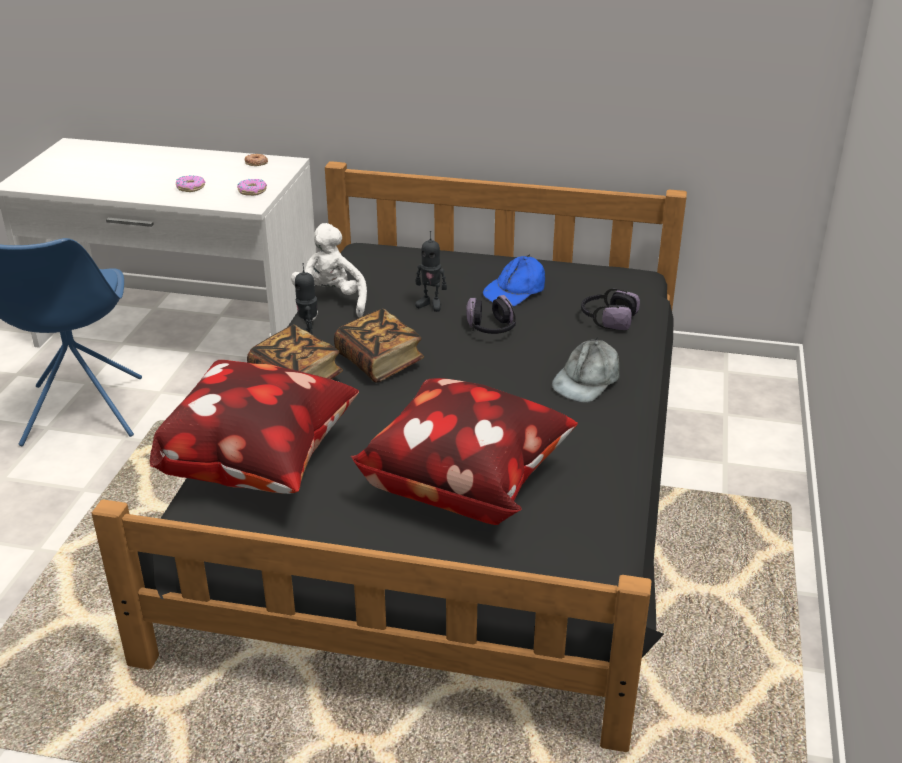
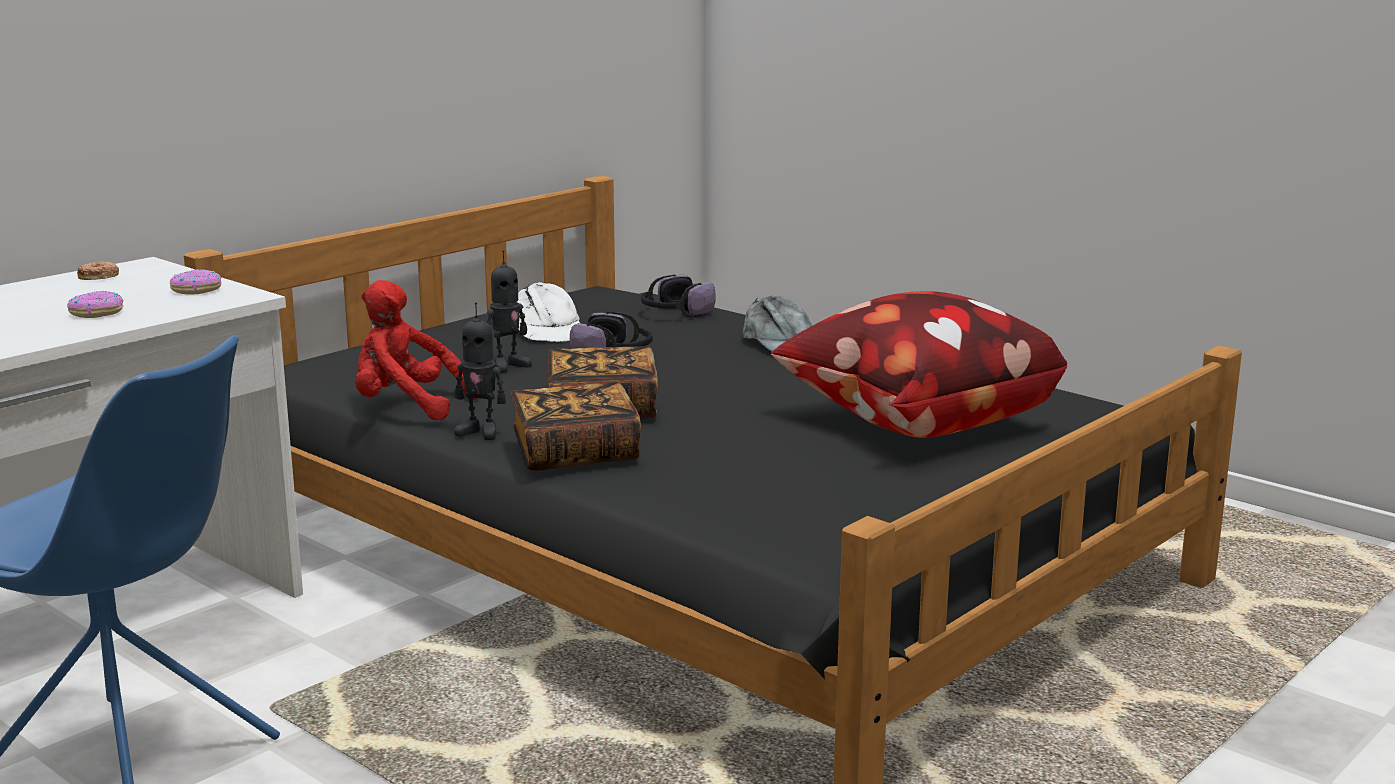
camera: 60 degrees left, 15 degrees down
(263, 465) = (758, 503): pillow -> none
(330, 303) = (407, 406): white plush toy -> red plush toy
(515, 290) = (546, 329): blue cap -> white cap

